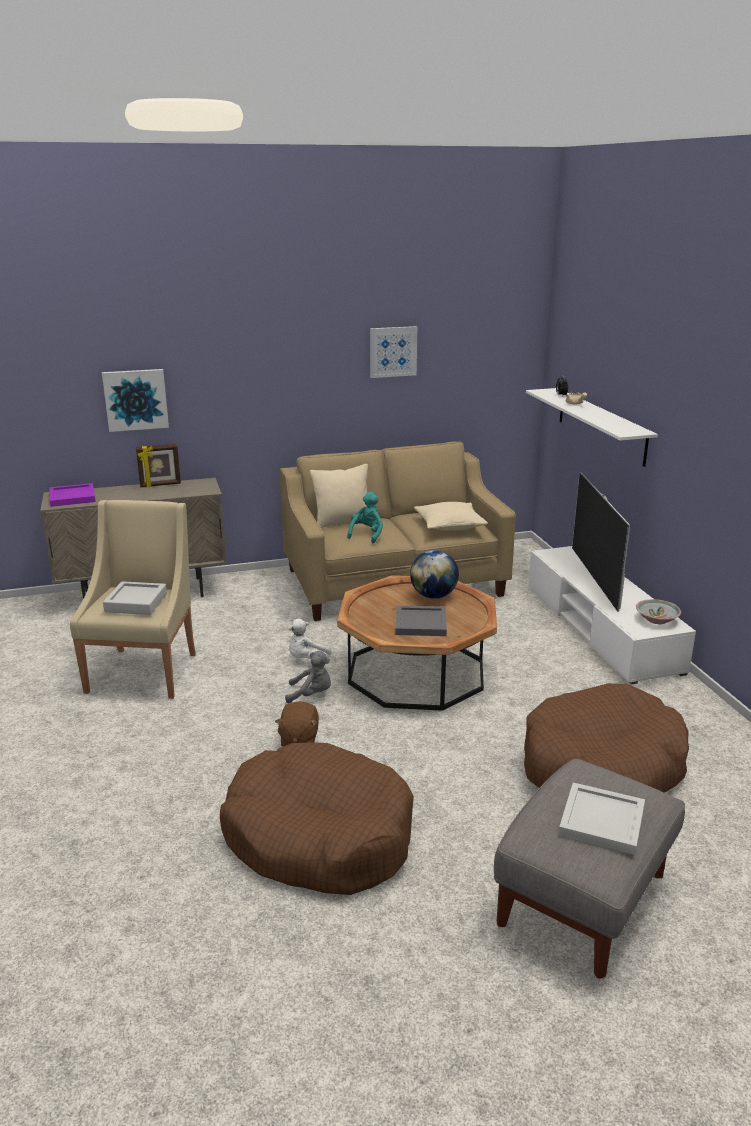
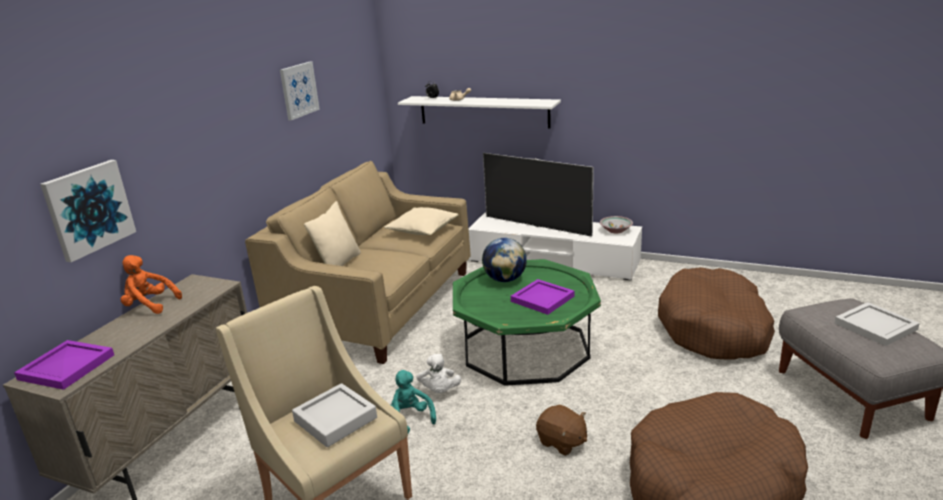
camera: 50 degrees left, 0 degrees up
(160, 485) = (150, 305): picture frame -> orange plush toy
(311, 694) = (500, 410): grey plush toy -> none
(367, 534) = (383, 263): turquoise plush toy -> turquoise plush toy (409, 418)
(416, 672) = (525, 348): brown coffee table -> green coffee table
(420, 623) = (541, 299): grey tray -> purple tray

